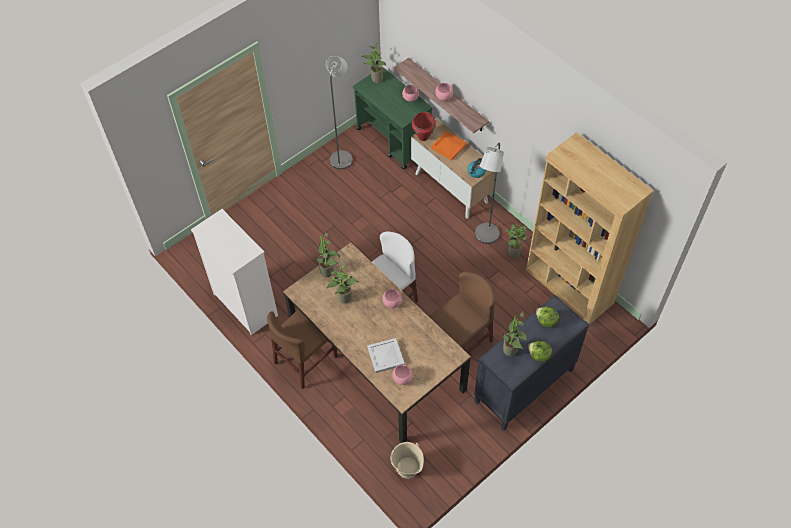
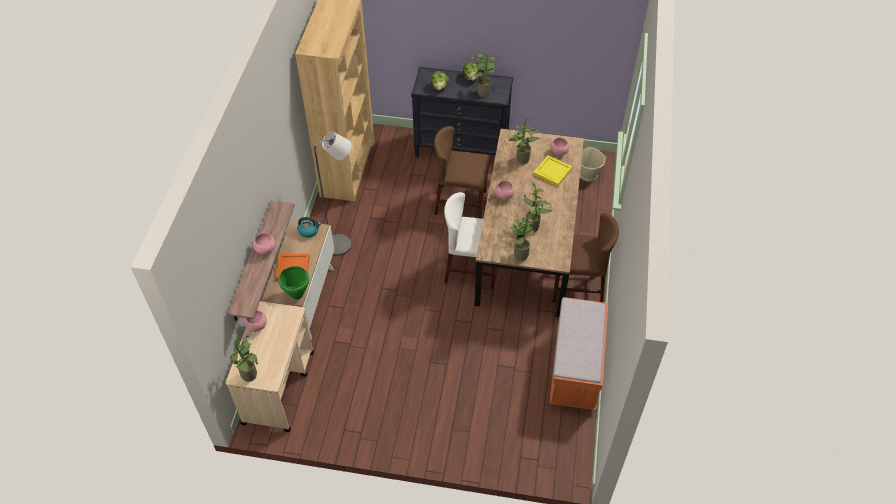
camera: 130 degrees left, 5 degrees down
(245, 304) = (575, 369): white dresser -> orange bench
(342, 156) = (339, 418): grey floor lamp -> none
(385, 356) = (552, 172): white tray -> yellow tray
(394, 140) = (279, 386): green cart -> beige cart
(423, 137) = (297, 294): red cooking pot -> green cooking pot
(513, 252) = (342, 218): potted plant -> potted plant (521, 160)

